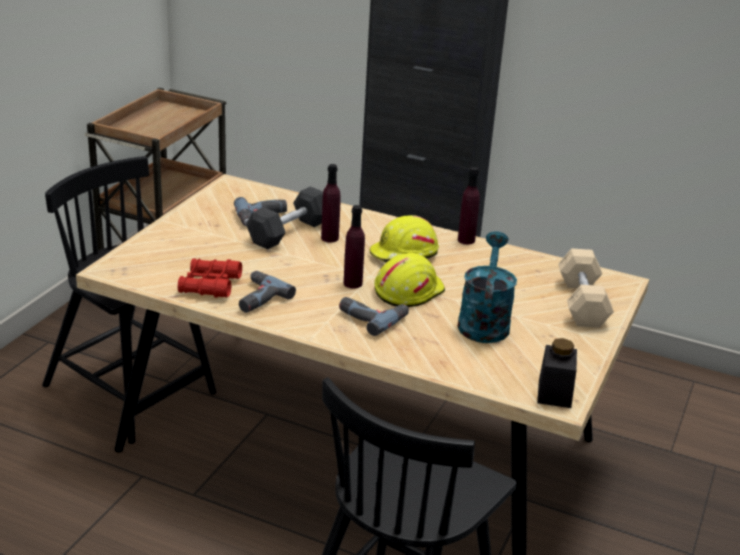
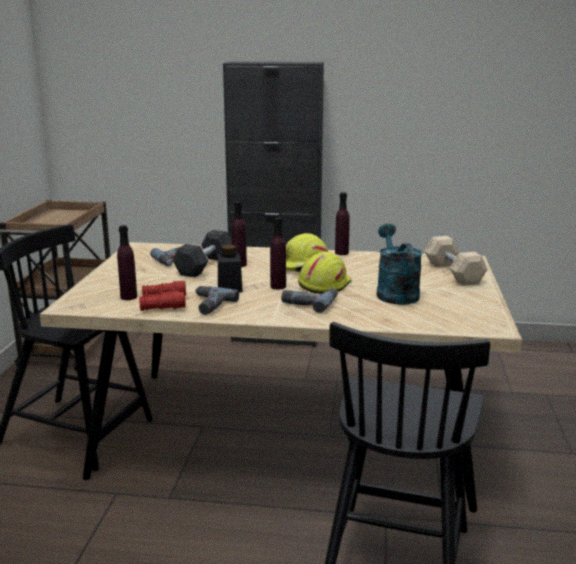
camera: 15 degrees left, 10 degrees down
(178, 267) = (129, 297): none -> purple bottle
(554, 393) = (484, 323): black jar -> black jar (229, 287)

